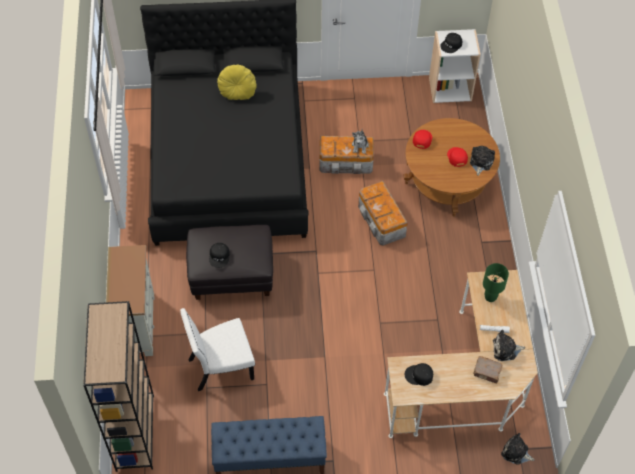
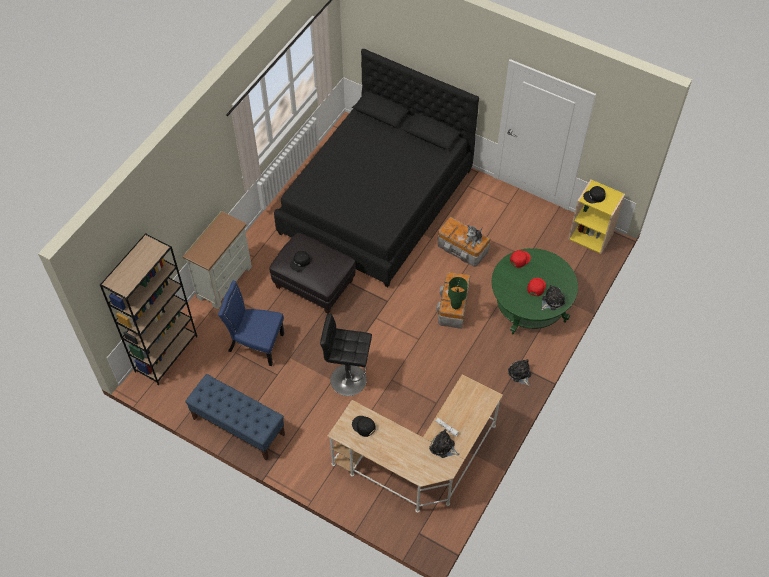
camera: 35 degrees right, 0 degrees up
(222, 367) = (256, 344): white chair -> blue chair
(238, 94) = (401, 151): yellow pillow -> none
(339, 347) = (348, 379): none -> black stool
(447, 181) = (529, 305): brown coffee table -> green coffee table
(450, 89) = (591, 236): white bookcase -> yellow bookcase
(487, 372) = (415, 455): brown book -> none
(490, 297) = (464, 402): green table lamp -> green table lamp (456, 305)
(516, 452) = (415, 534): plush toy -> plush toy (520, 374)

